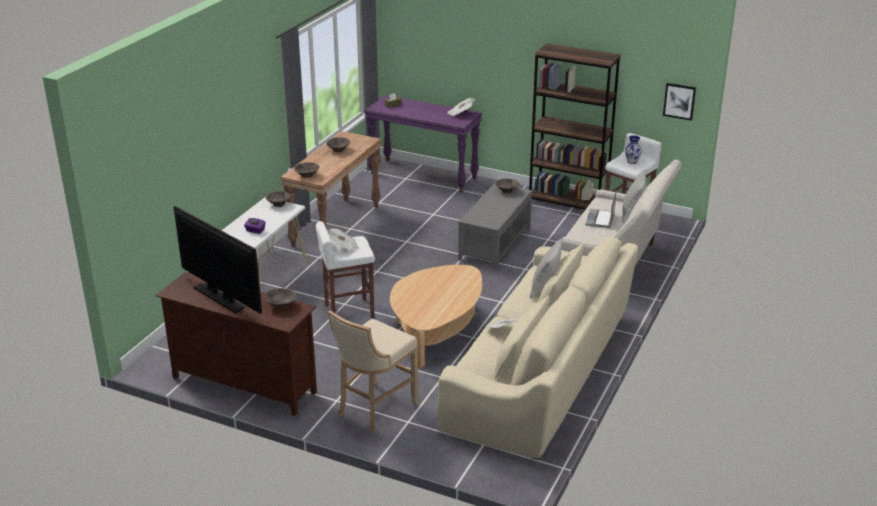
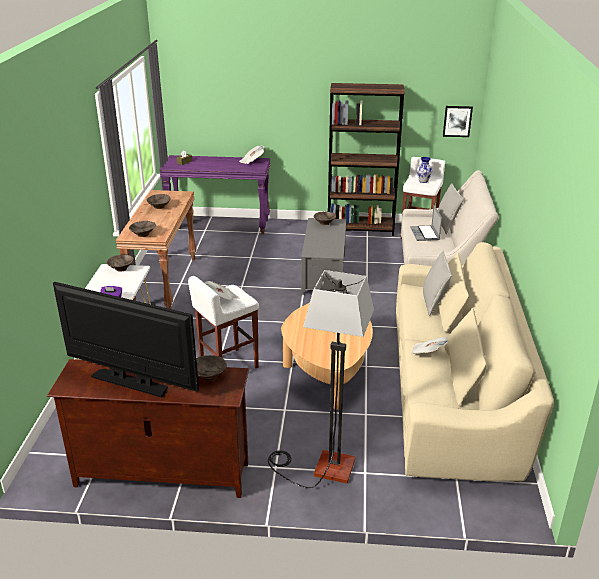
camera: 20 degrees left, 0 degrees up
(374, 409) = (321, 467): beige stool -> floor lamp

